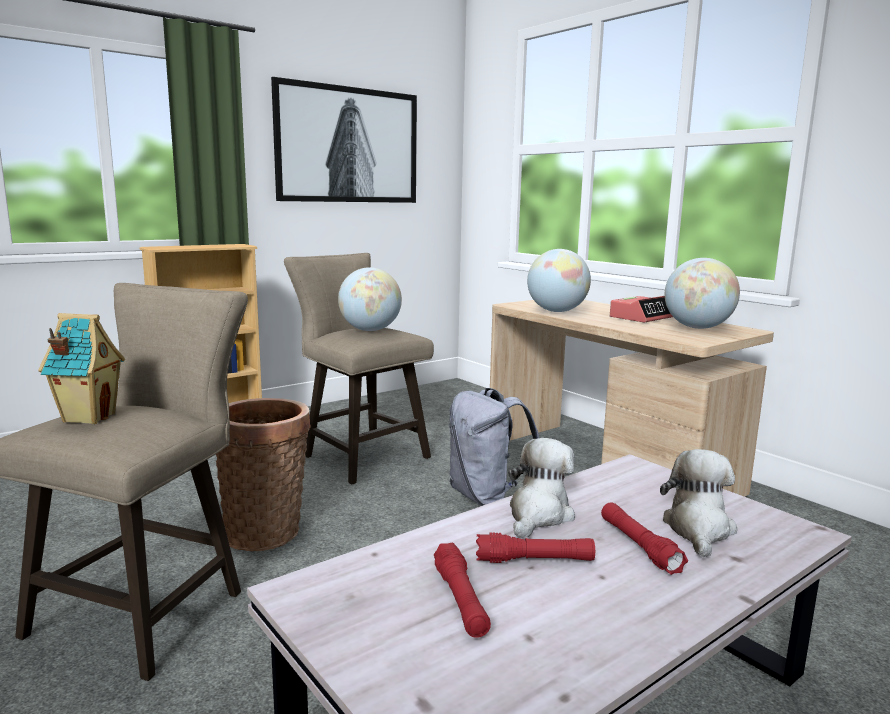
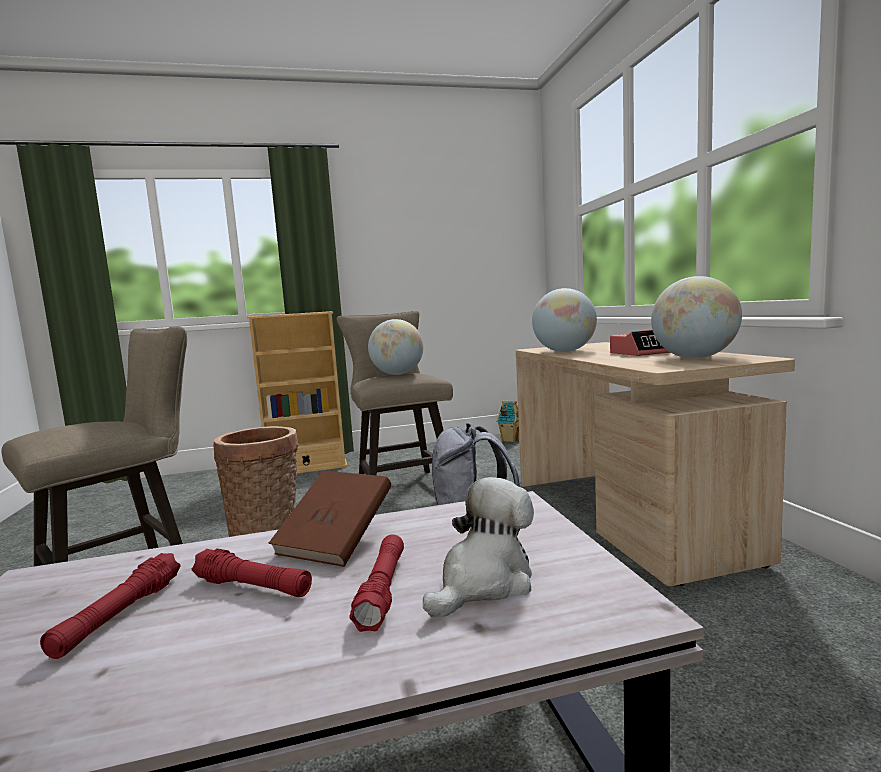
camera: 25 degrees right, 5 degrees down
(88, 417) = (65, 426): toy house -> toy house (510, 440)
(349, 145) = (430, 228): picture -> none
(538, 514) = (336, 541): plush toy -> brown book

